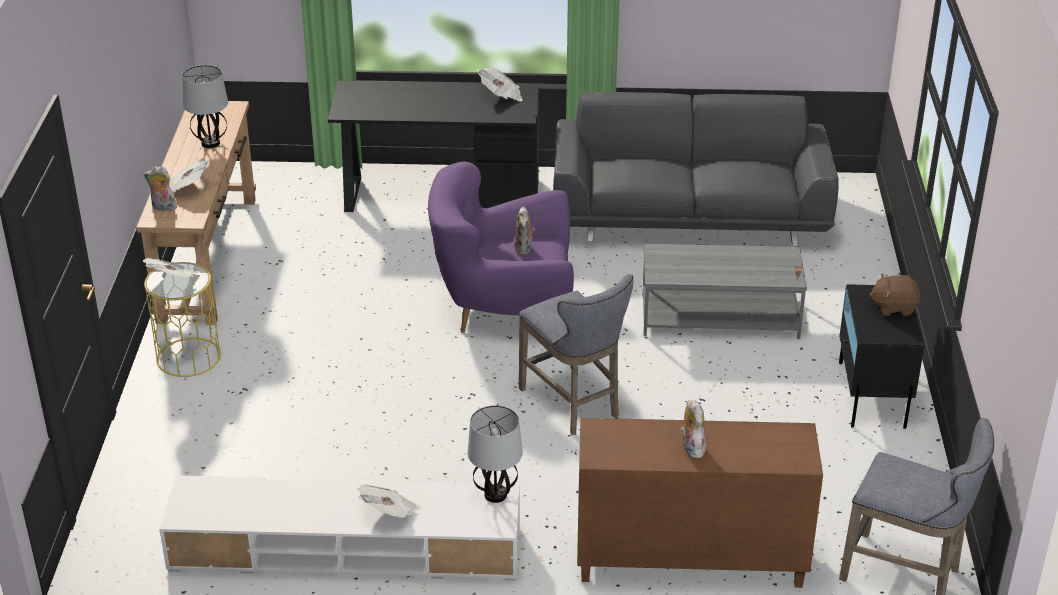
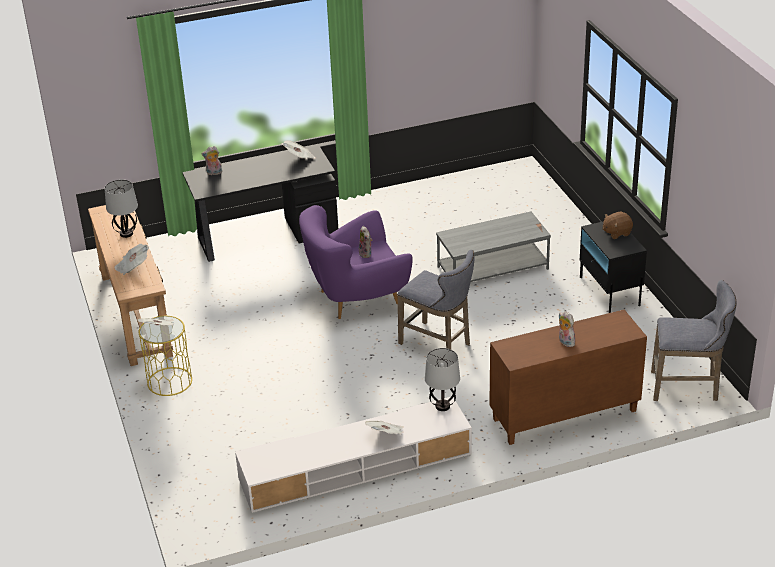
camera: 20 degrees left, 0 degrees up
(163, 208) = (127, 284): plush toy -> plush toy (214, 173)
(690, 215) = (435, 210): grey sofa -> none

